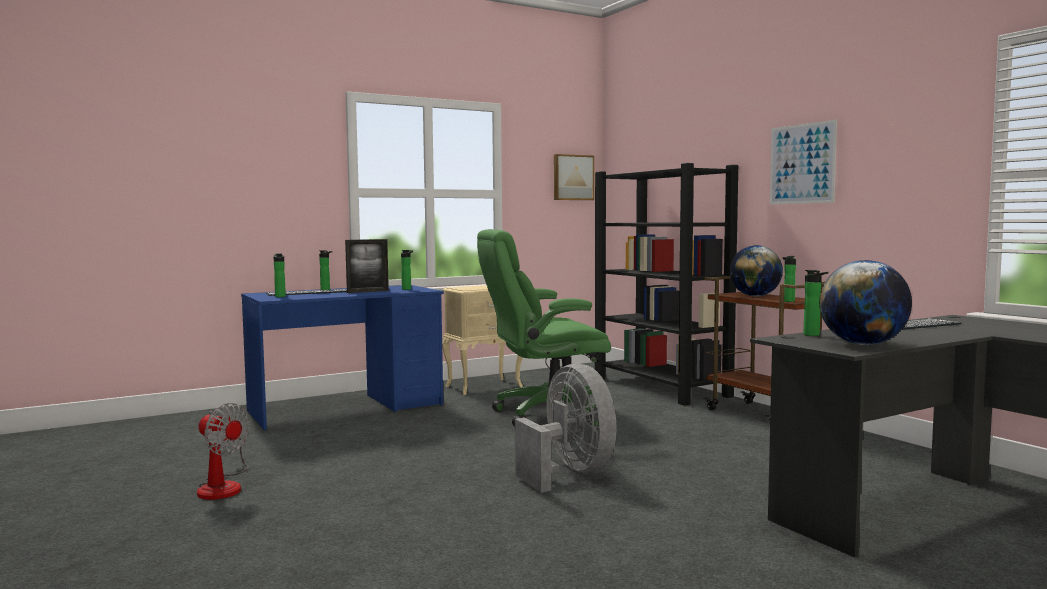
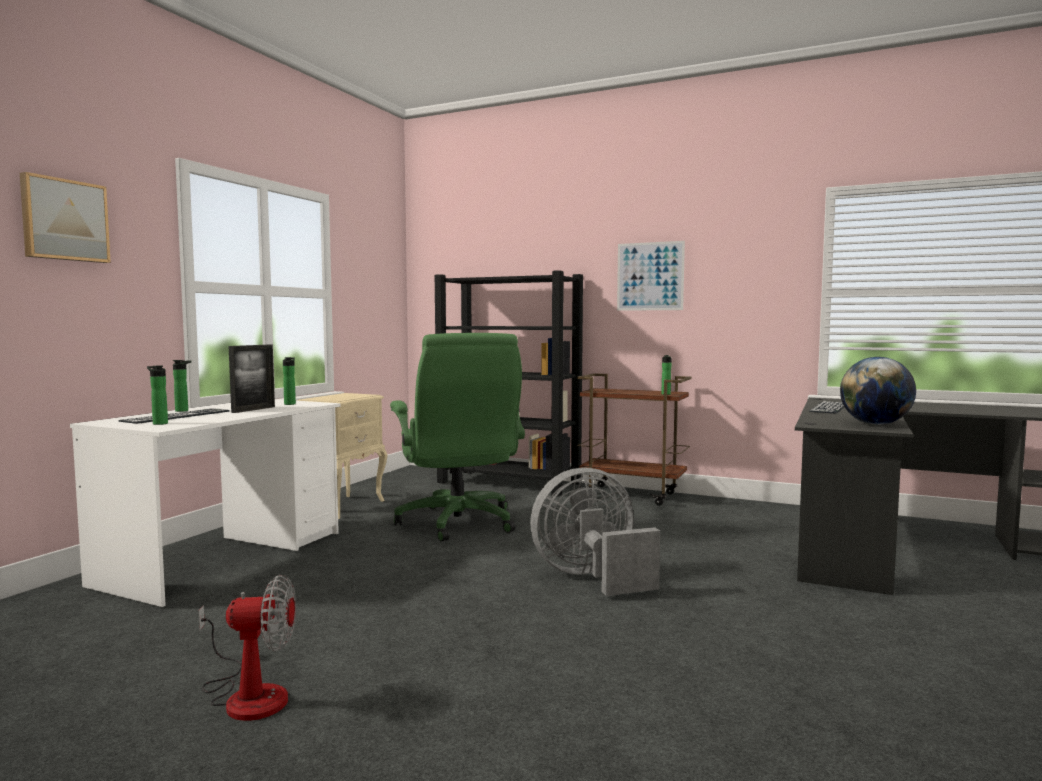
camera: 35 degrees left, 0 degrees up
(346, 408) = (225, 558): blue desk -> white desk
(544, 414) = (459, 525): green office chair -> green office chair turned 60 degrees counterclockwise
(569, 473) = (591, 577): grey fan -> grey fan turned 45 degrees counterclockwise
(572, 177) = (386, 279): picture -> picture (64, 220)
(755, 296) = (623, 391): globe -> none
(814, 335) = (817, 420): bottle -> none

